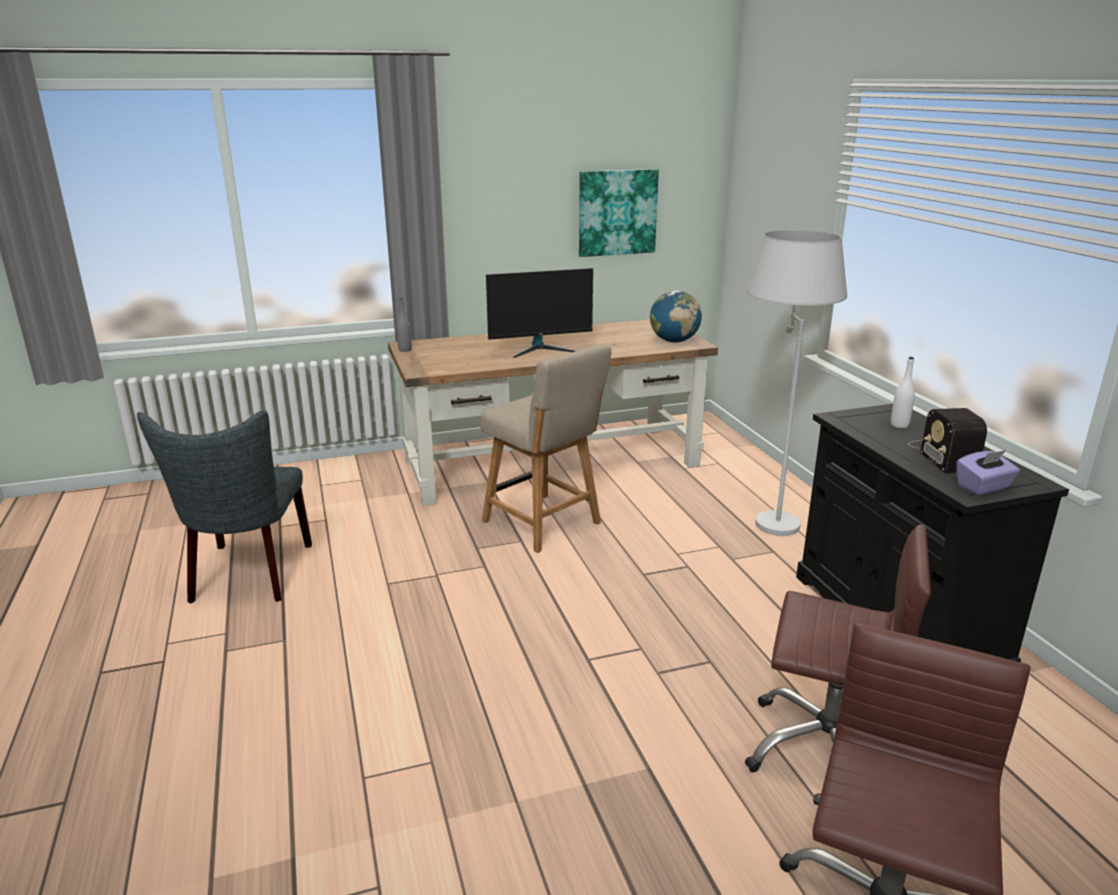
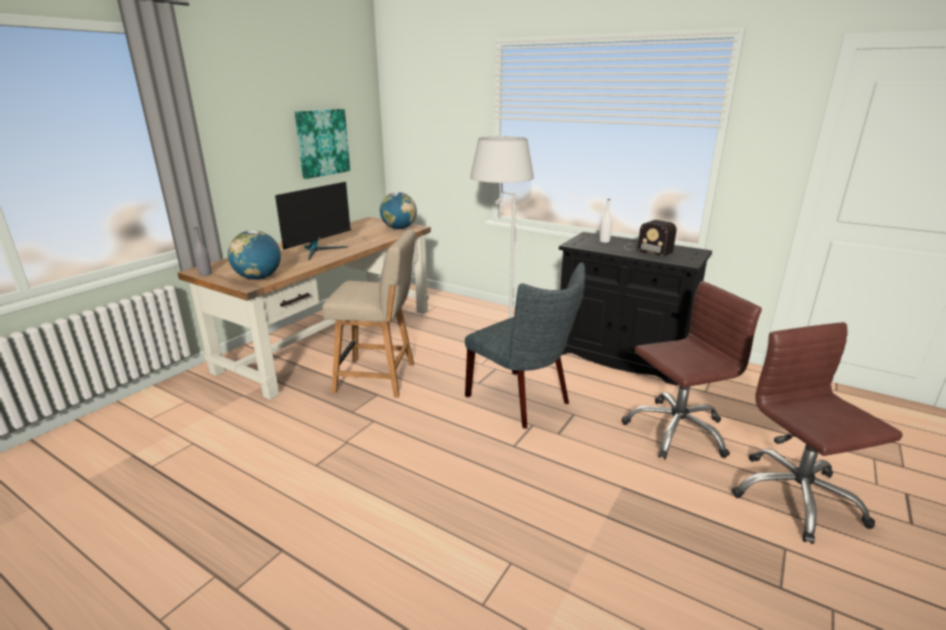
camera: 40 degrees left, 0 degrees up
(248, 577) = (174, 520): grey chair -> grey chair (523, 401)
(438, 366) = (258, 278): none -> globe
(983, 487) = (687, 258): purple tissue box -> none

